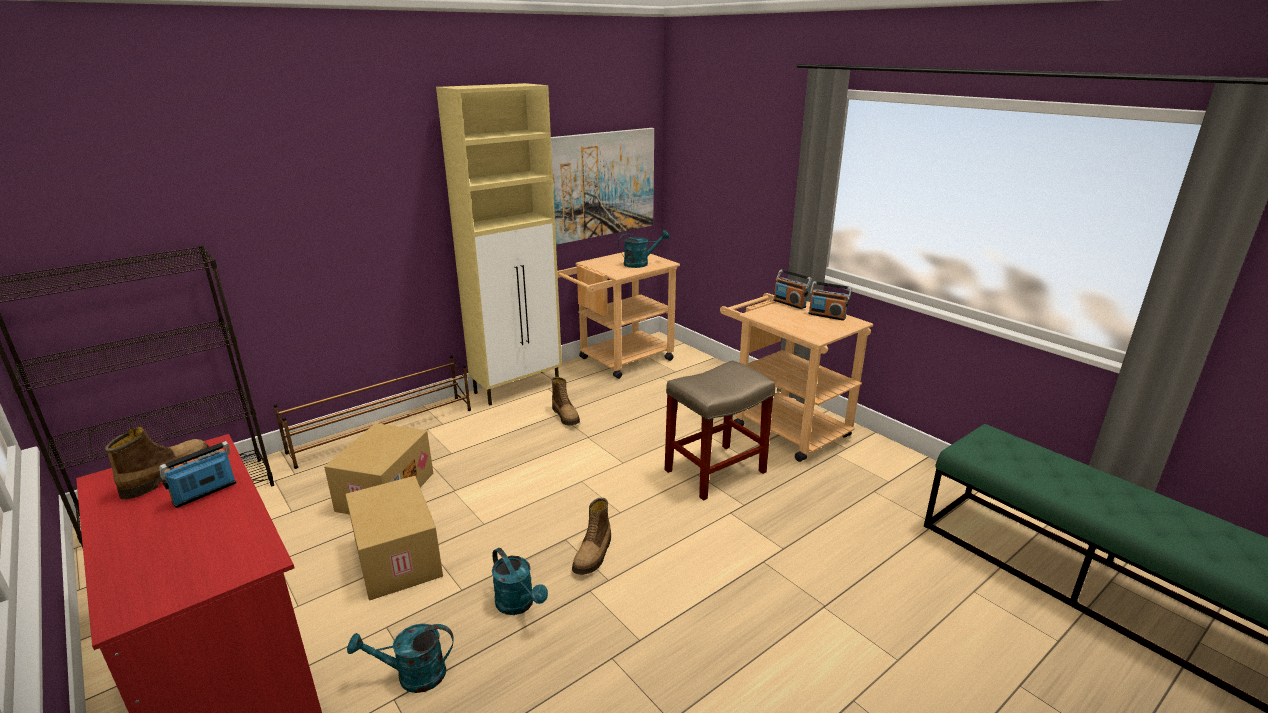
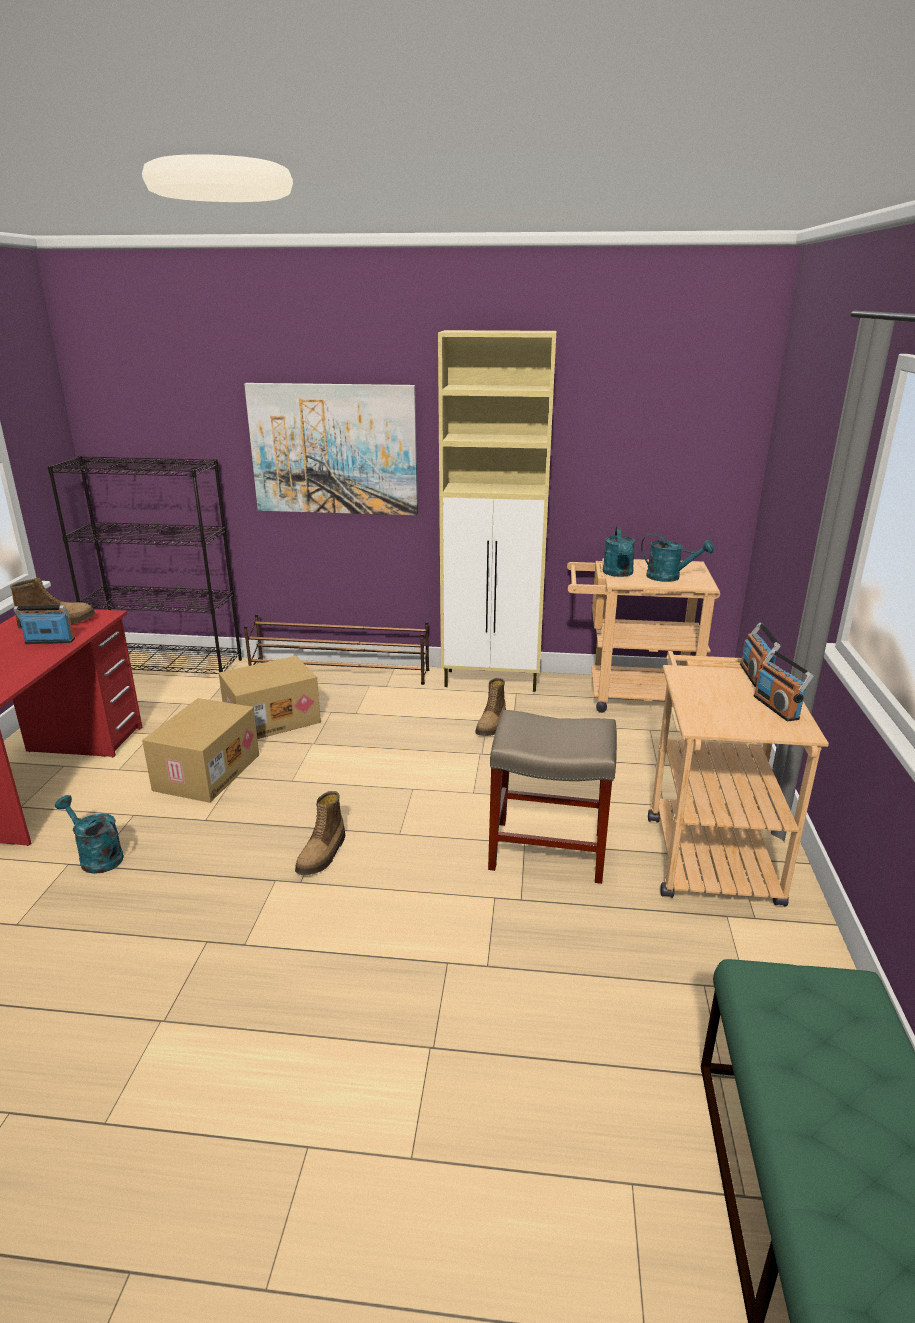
camera: 45 degrees right, 0 degrees up
(519, 605) = (218, 856): turquoise watering can -> turquoise watering can (618, 574)
(593, 555) = (323, 855): boot -> boot turned 45 degrees counterclockwise
(599, 185) = (653, 467): picture -> picture (334, 449)

